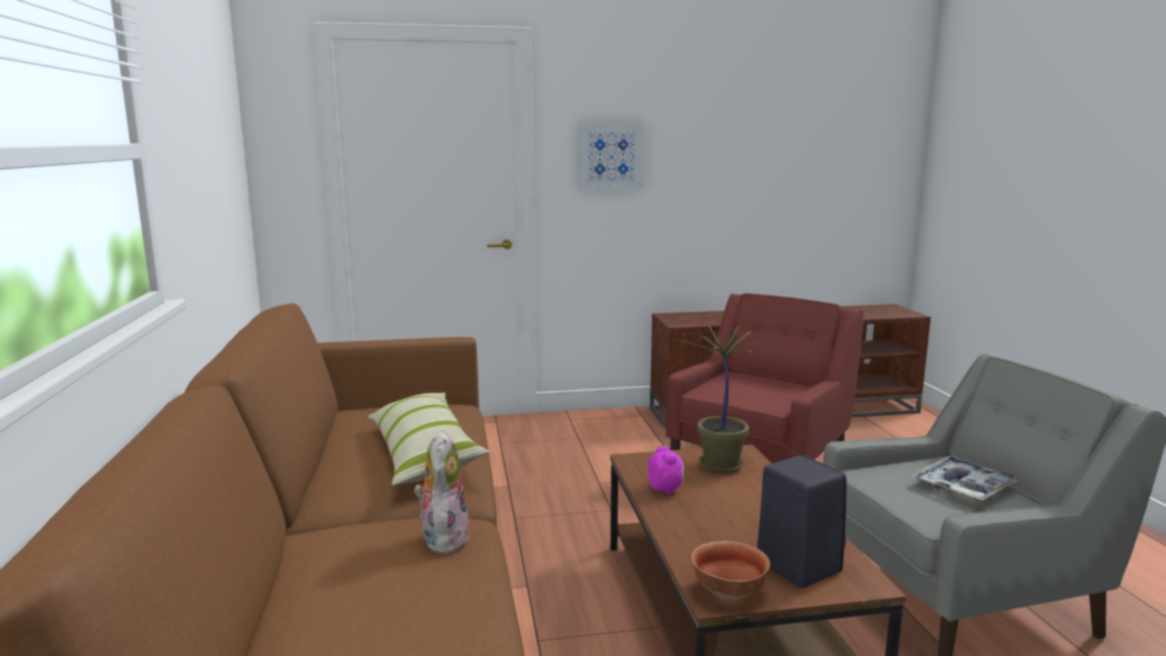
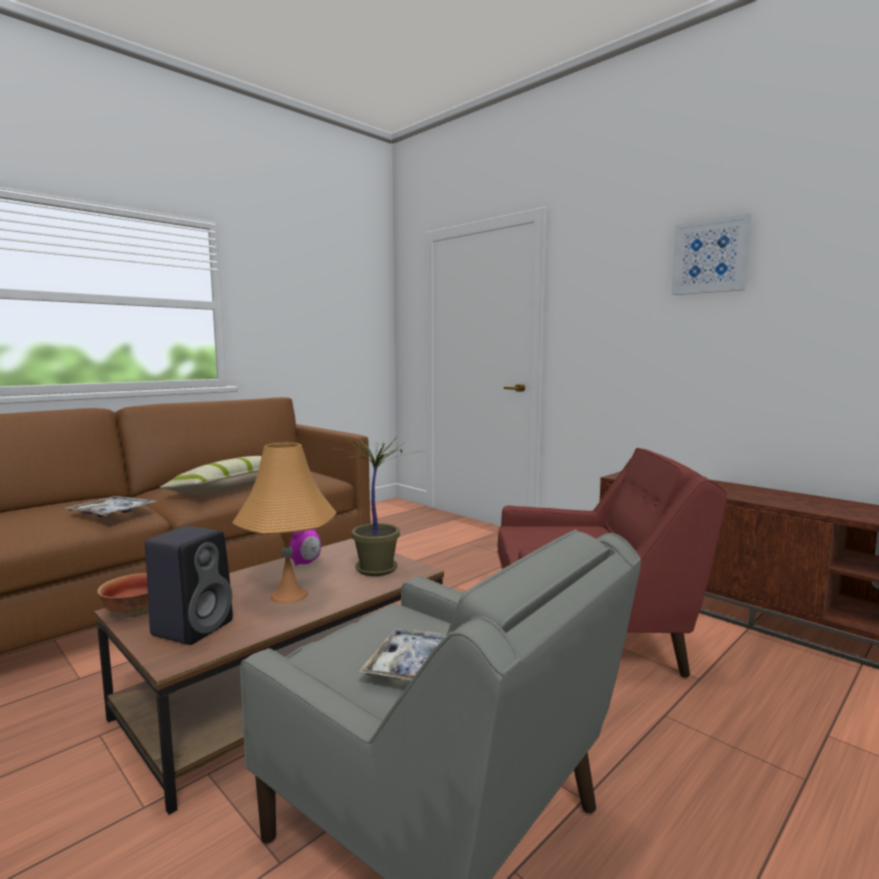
camera: 55 degrees right, 5 degrees down
(443, 538) = (112, 513): plush toy -> tray
(610, 156) = (604, 312): picture -> picture (710, 256)
(752, 512) = (289, 595): none -> orange table lamp

